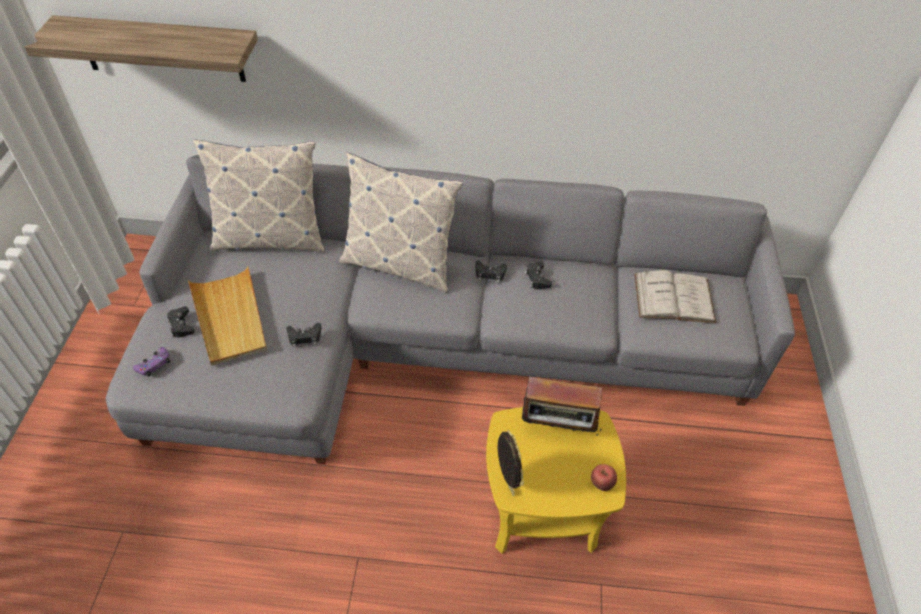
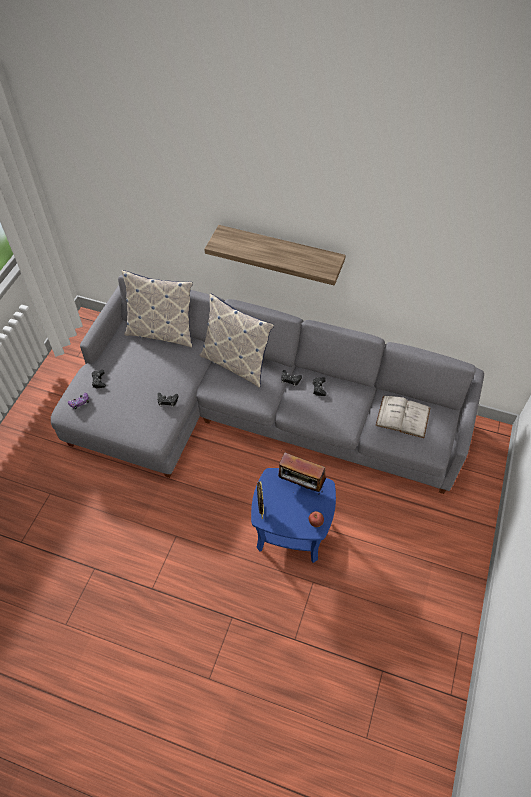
camera: 15 degrees right, 5 degrees up
(161, 49) = (111, 211): shelf -> shelf (280, 253)
(230, 318) = (127, 381): beige tray -> none
(543, 510) = (291, 531): yellow side table -> blue side table

